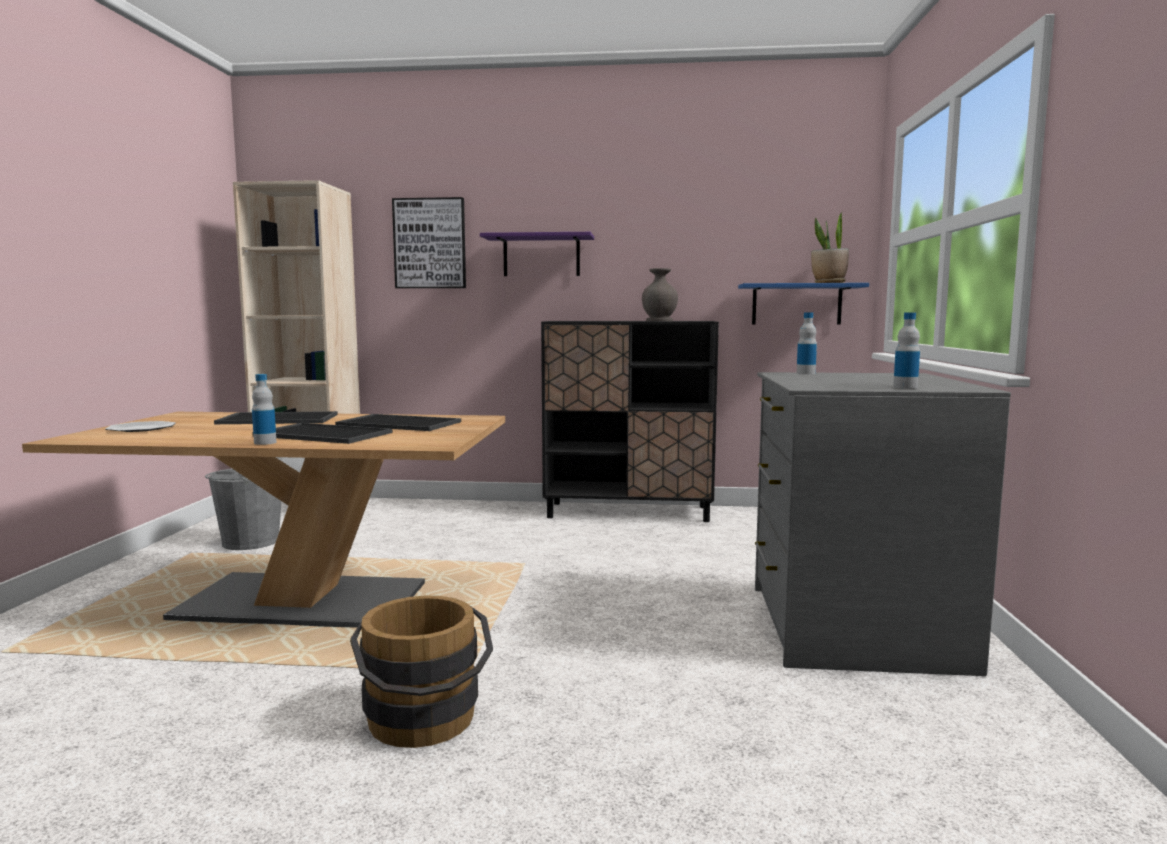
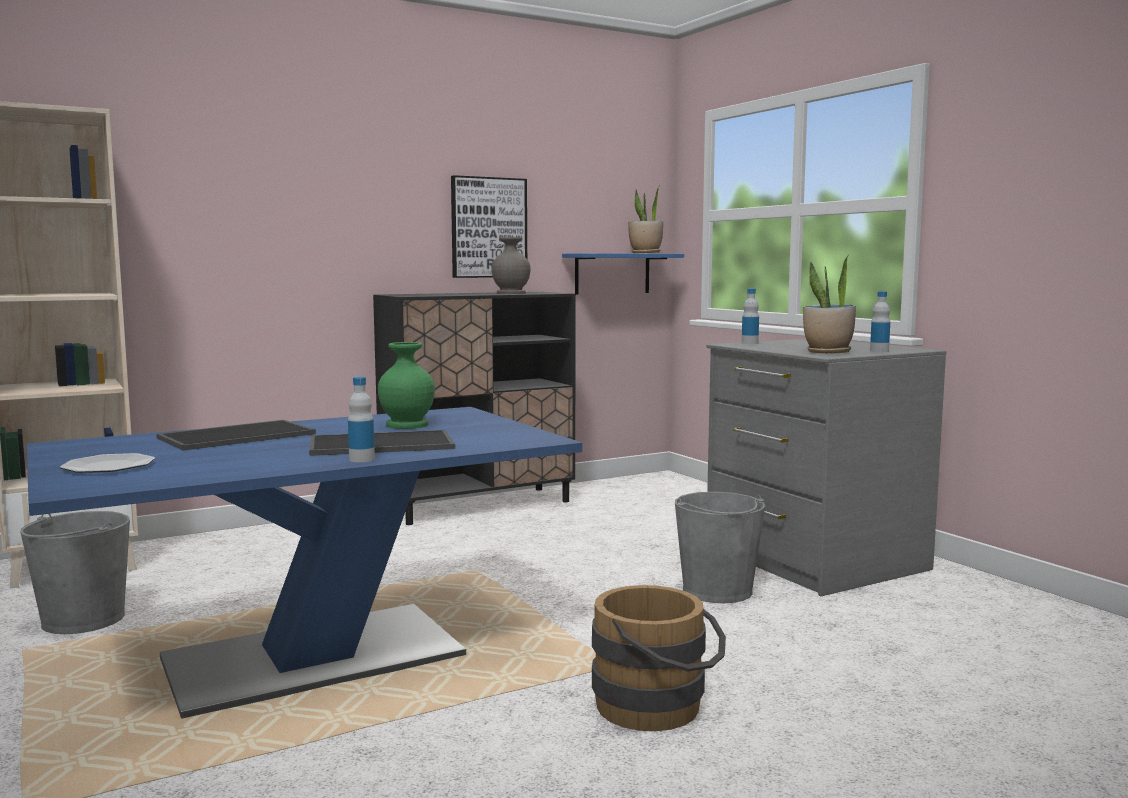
camera: 35 degrees left, 0 degrees up
(302, 601) = (313, 658): brown dining table -> blue dining table
(401, 423) = (407, 425): tray -> green vase
(430, 243) = (216, 197): picture -> picture (488, 227)
(541, 256) = (359, 218): purple shelf -> none
(686, 632) = (717, 591): none -> grey bucket
(833, 384) = (828, 352): none -> potted plant

